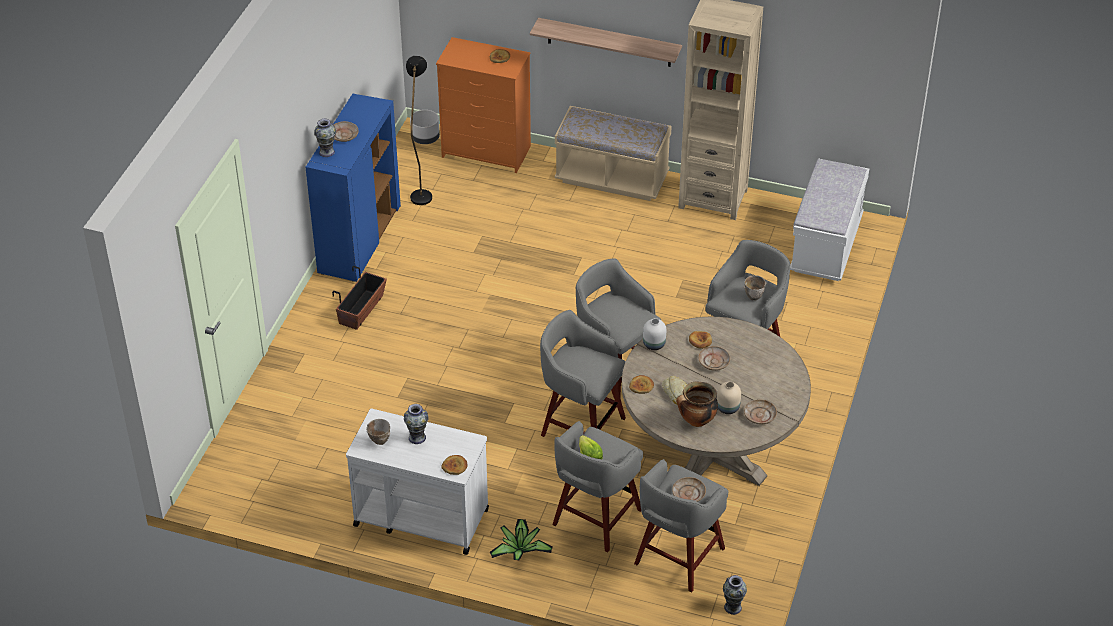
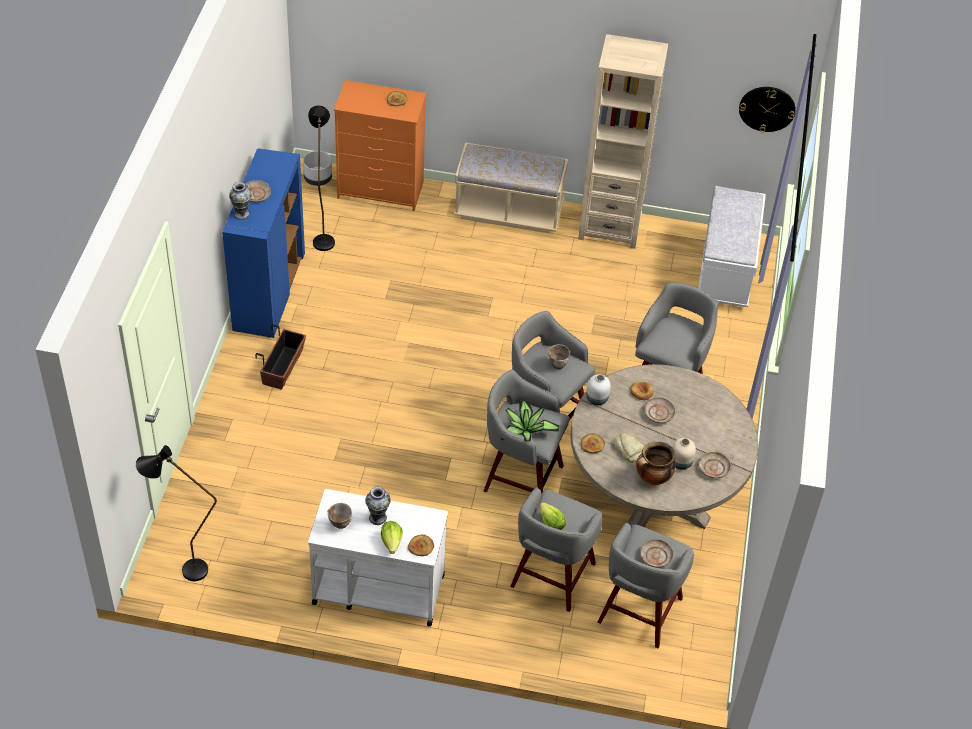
camera: 10 degrees left, 5 degrees up
(235, 487) = (185, 571): none -> black floor lamp
(427, 460) = (392, 542): none -> lettuce
(520, 549) = (483, 616): potted plant -> potted plant (526, 430)
(609, 42) = (507, 81): shelf -> none
(732, 607) = (700, 661): vase -> none
(754, 296) = (683, 338): bowl -> bowl (558, 365)
(866, 77) = (767, 108): none -> wall clock

